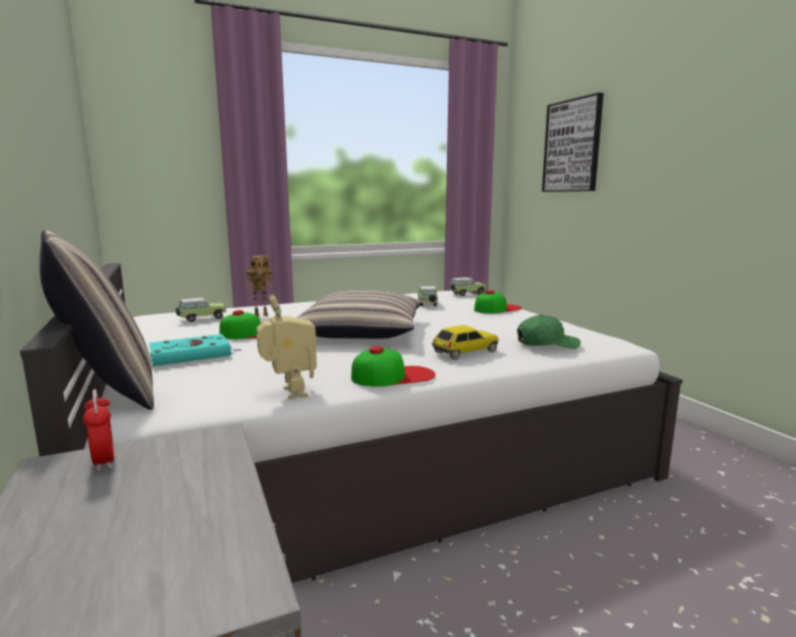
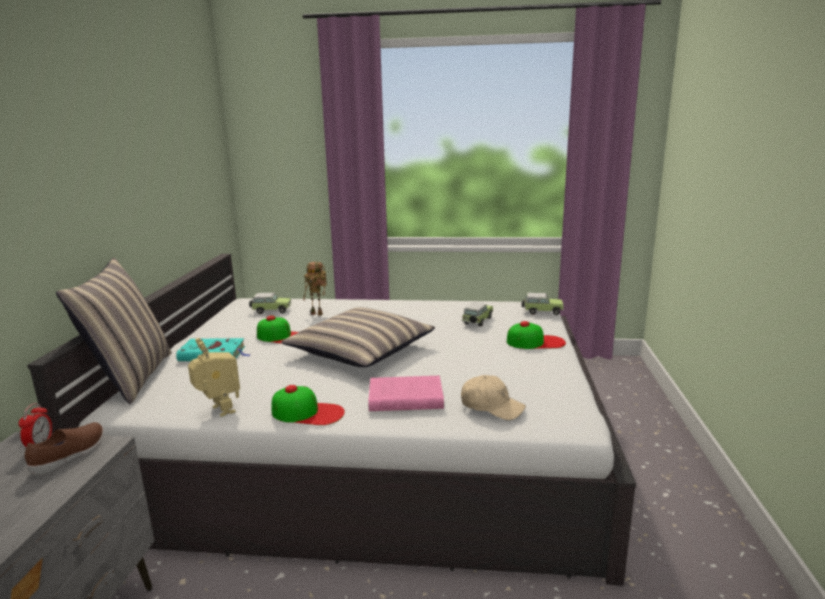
camera: 30 degrees right, 5 degrees up
(180, 458) = (70, 456): none -> brown shoe
(289, 393) = (219, 411): toy robot -> toy robot turned 45 degrees counterclockwise
(464, 352) = (403, 398): toy car -> pink book
(546, 344) = (491, 406): green cap -> beige cap
(572, 146) = (707, 142): picture -> none

